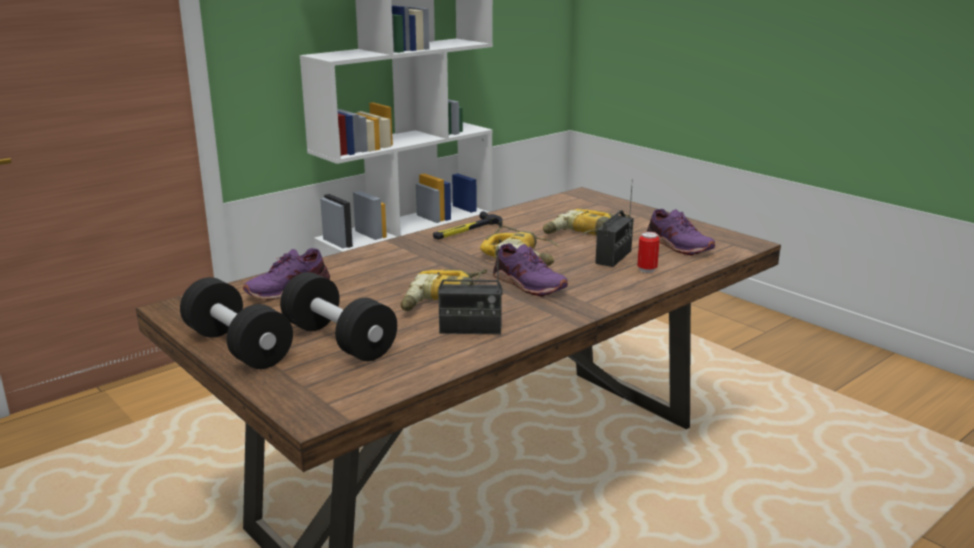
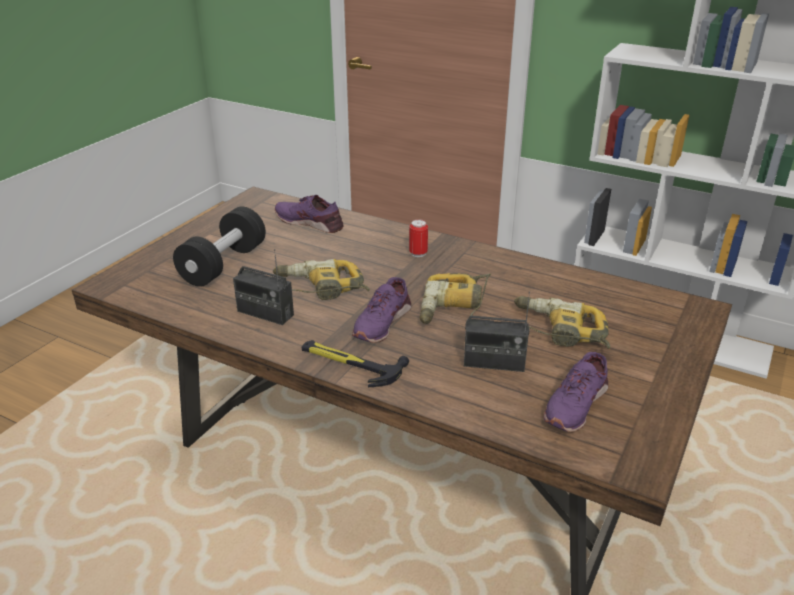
camera: 70 degrees right, 10 degrees up
(238, 347) = (201, 233): black dumbbell -> none
(467, 231) = (500, 264): hammer -> hammer (350, 364)
(470, 329) = (265, 313): radio -> radio turned 45 degrees counterclockwise
(647, 269) = (471, 390): can -> can (418, 253)

